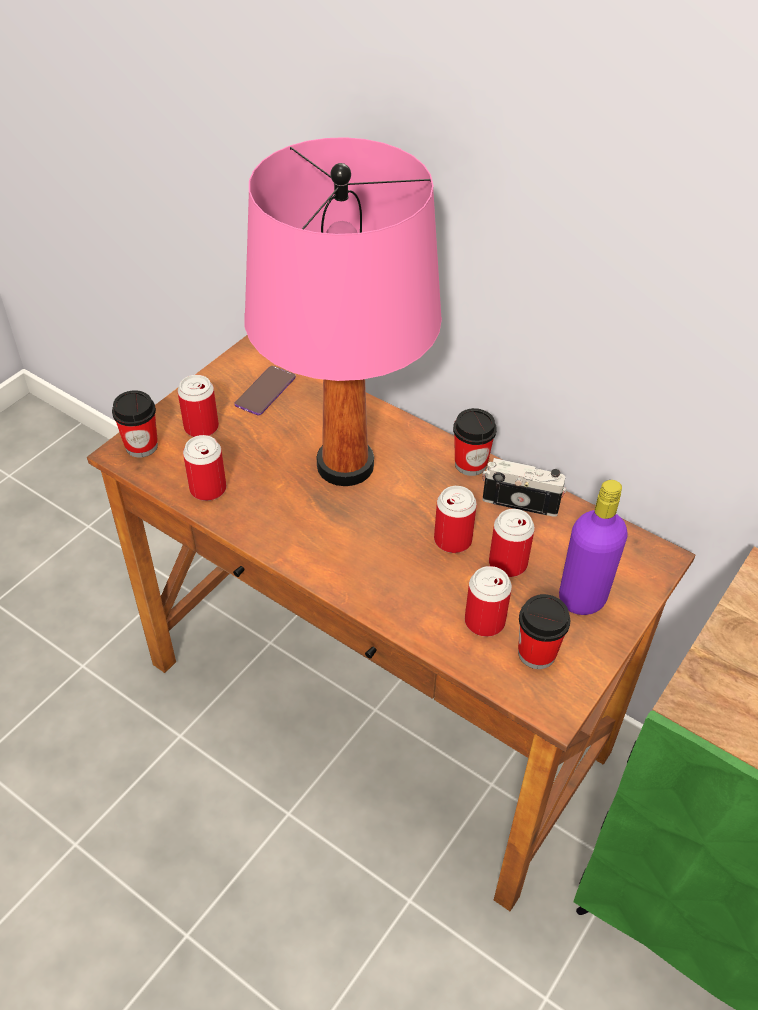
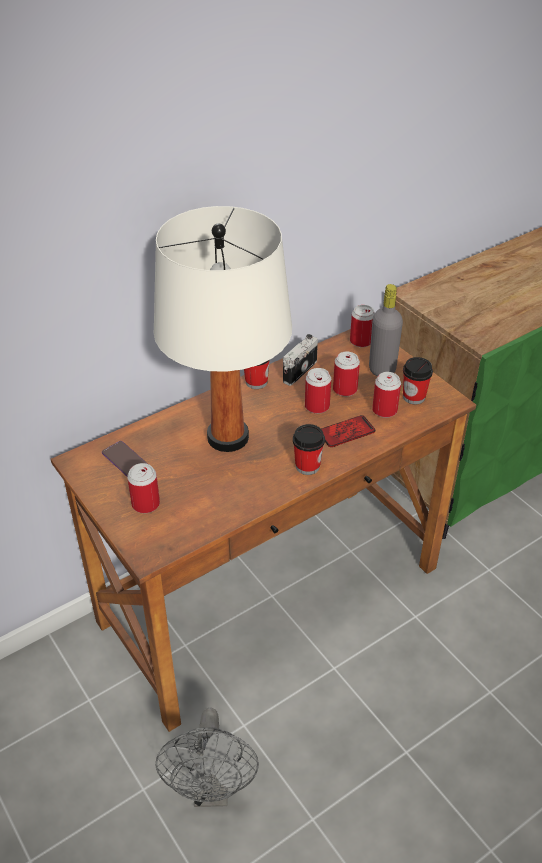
camera: 70 degrees left, 5 degrees down
(92, 729) = (212, 790): none -> grey fan
(141, 446) = (147, 542): cup -> cup (307, 466)
(208, 489) = (214, 511): can -> can (361, 341)
(346, 466) = (228, 437): pink table lamp -> white table lamp
(412, 585) = (346, 432): none -> phone
(582, 598) = (382, 369): purple bottle -> grey bottle

